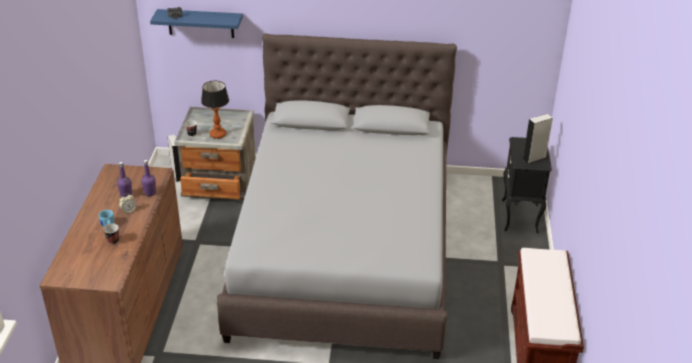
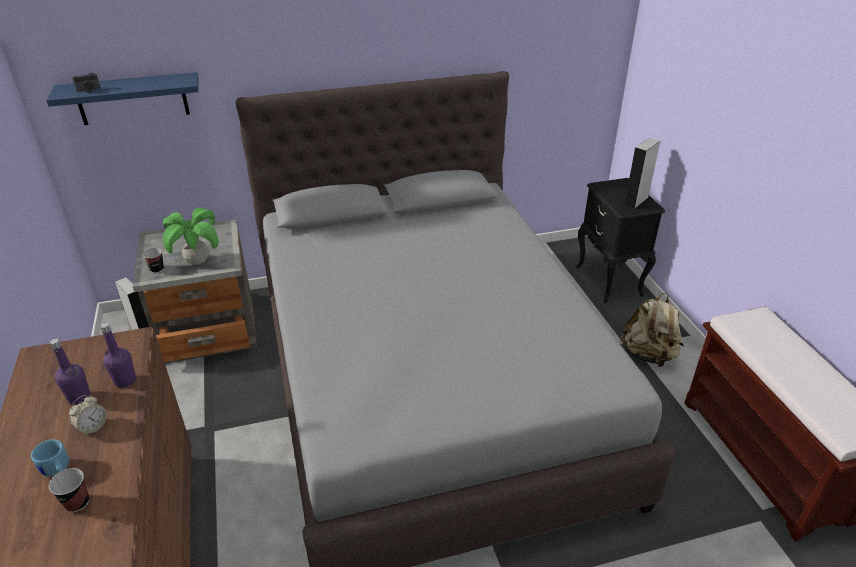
camera: 20 degrees left, 0 degrees up
(218, 135) = (198, 262): table lamp -> potted plant
(509, 273) = (648, 355): none -> beige backpack

